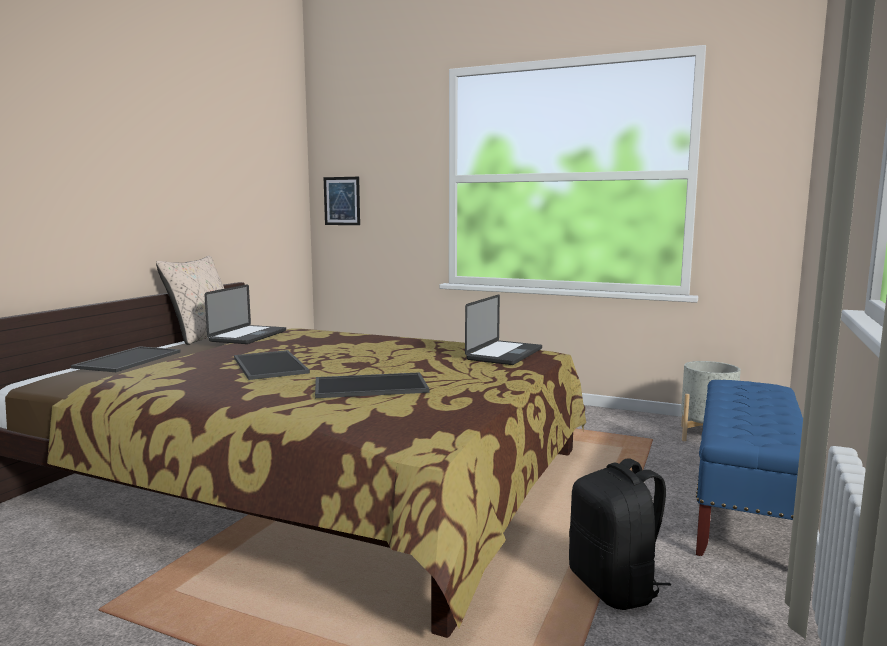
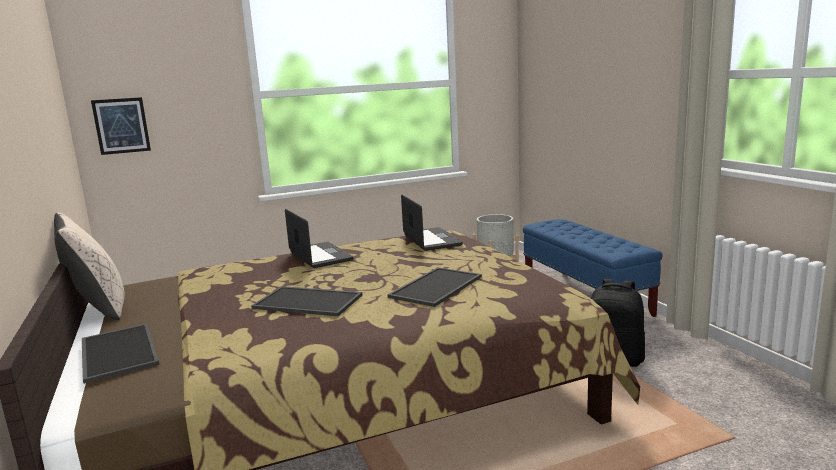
camera: 45 degrees left, 5 degrees up
(248, 336) = (178, 290): laptop -> laptop (320, 256)

